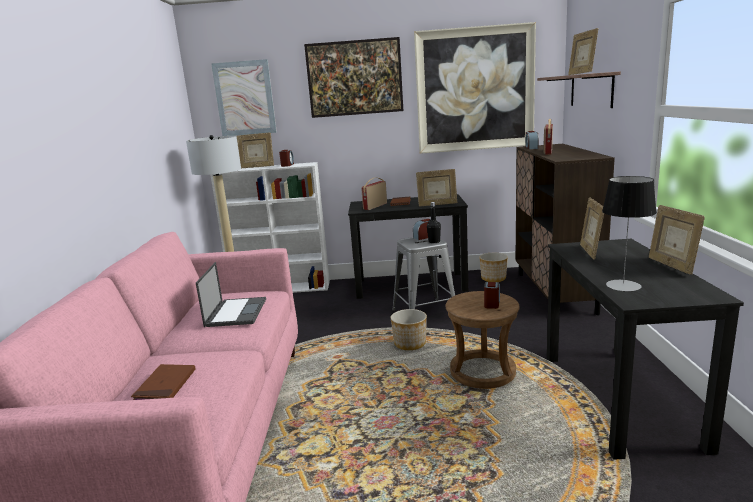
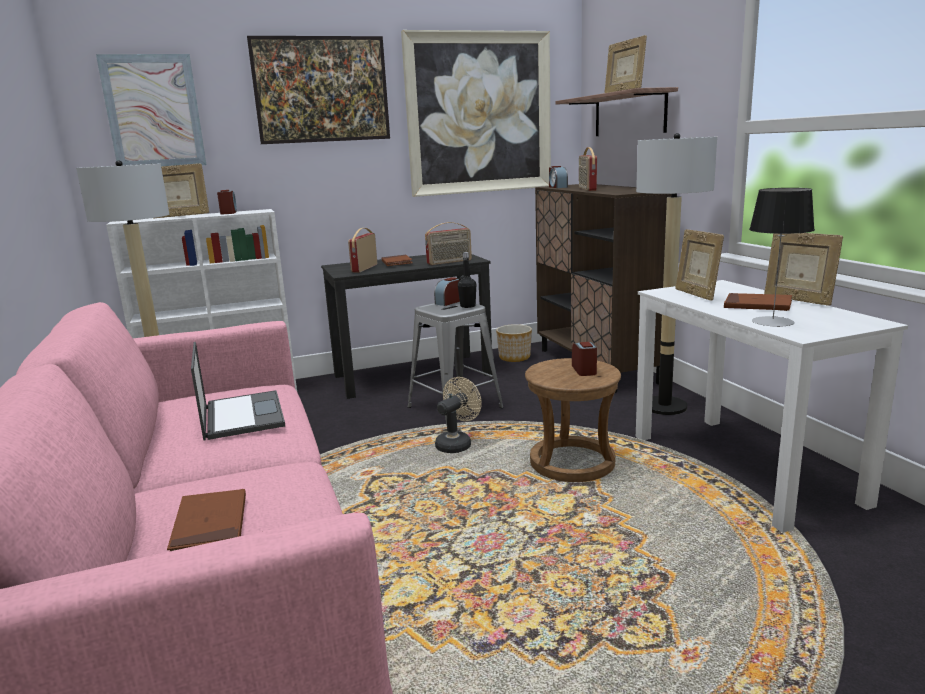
camera: 20 degrees left, 0 degrees up
(409, 344) = (457, 444): planter -> beige fan
(437, 205) = (449, 262): picture frame -> radio
(588, 335) = (665, 406): none -> floor lamp
(618, 398) = (742, 468): black desk -> white desk
(629, 268) = (757, 305): none -> brown book

